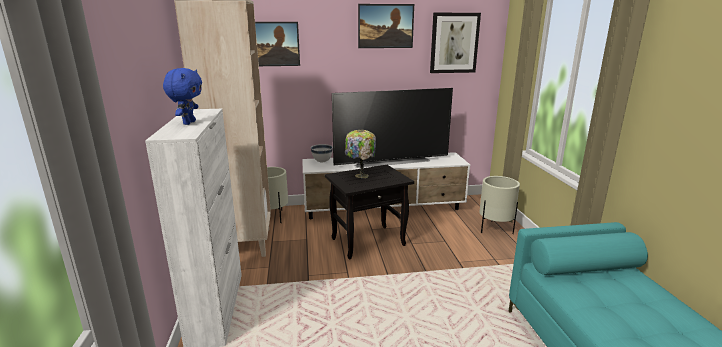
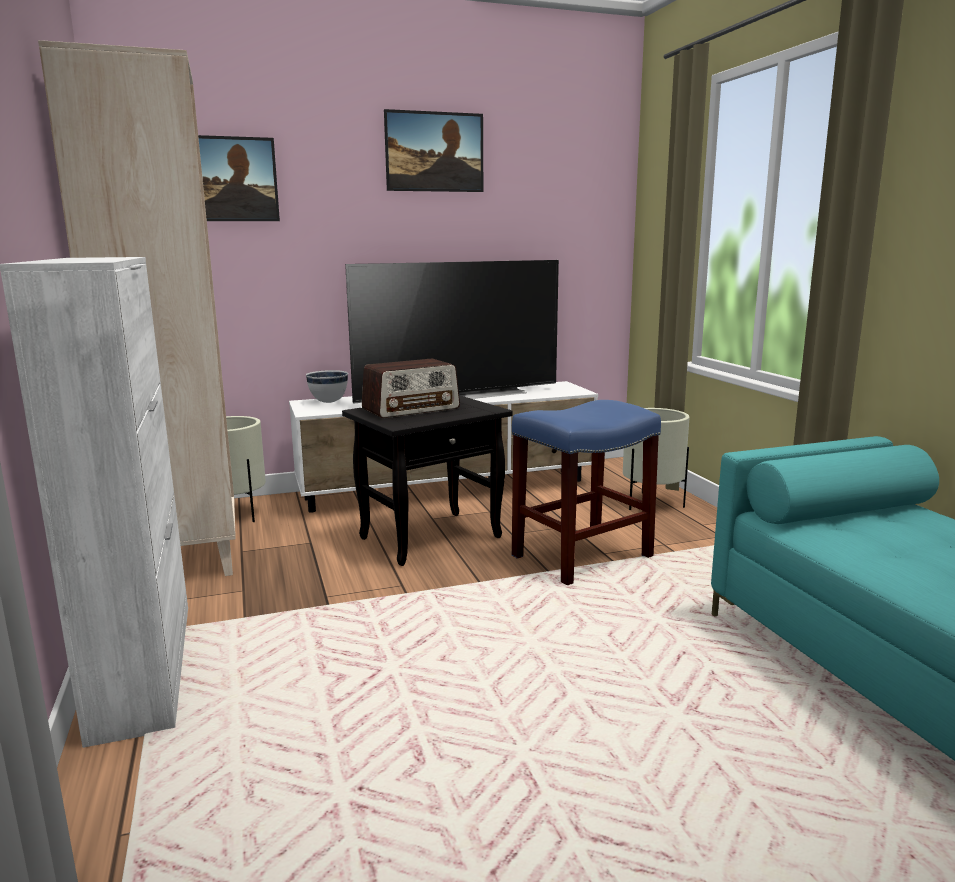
camera: 10 degrees left, 5 degrees down
(188, 123) = (84, 259): blue plush toy -> none
(360, 176) = (411, 409): table lamp -> radio
(446, 262) = (582, 556): none -> blue stool
(454, 43) = (553, 185): picture -> none

